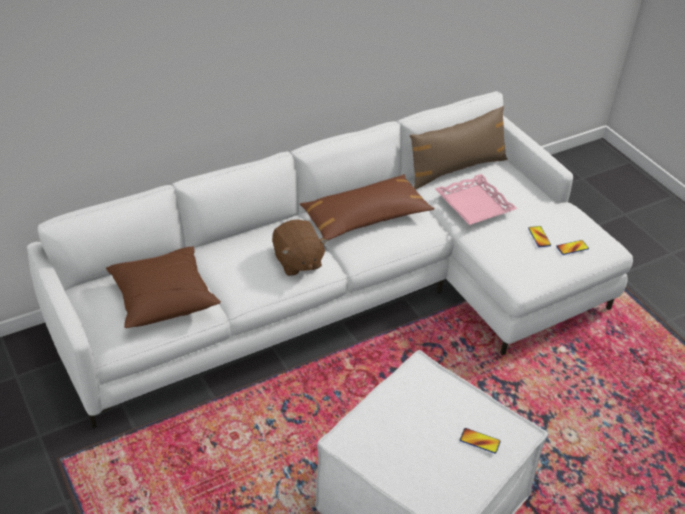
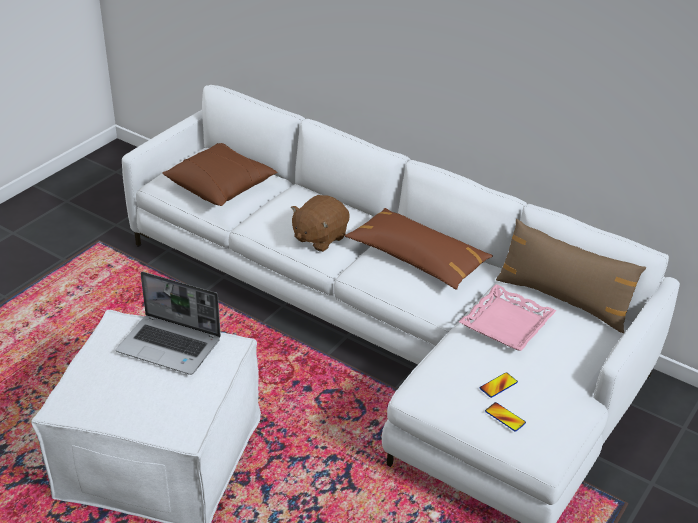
camera: 65 degrees right, 5 degrees down
(403, 408) = (170, 346): none -> laptop
(479, 441) = (157, 405): phone -> none

